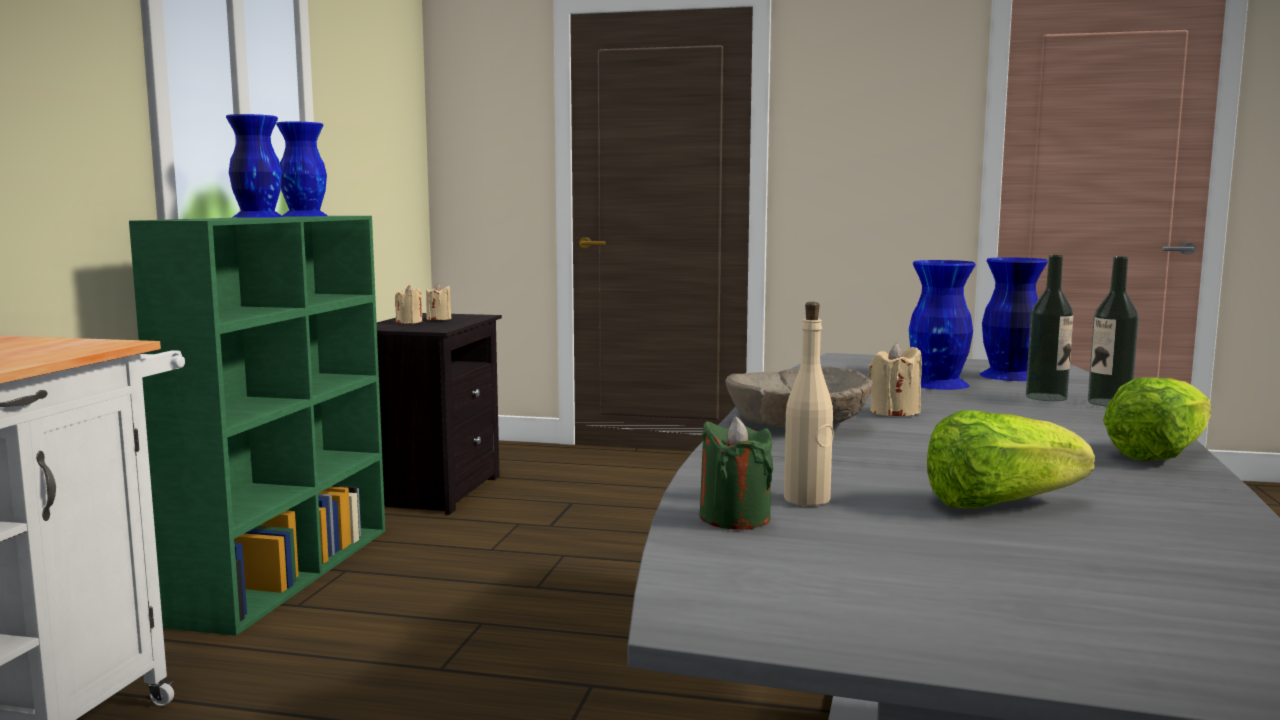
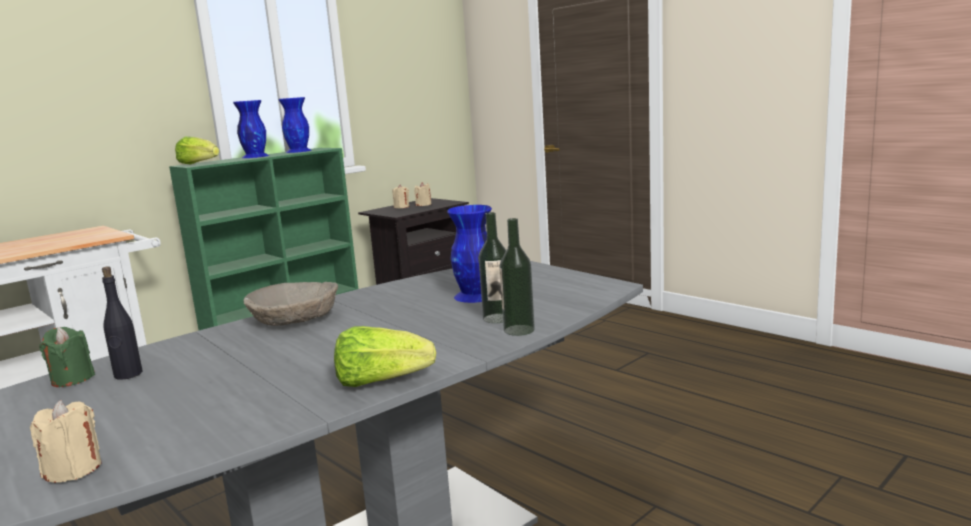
camera: 35 degrees right, 5 degrees up
(807, 499) = (128, 374): beige bottle -> black bottle
(894, 412) = (367, 318): beige candle -> beige candle (73, 470)
(998, 504) = (181, 398): lettuce -> lettuce (198, 164)
(1008, 375) = (547, 293): blue vase -> none

